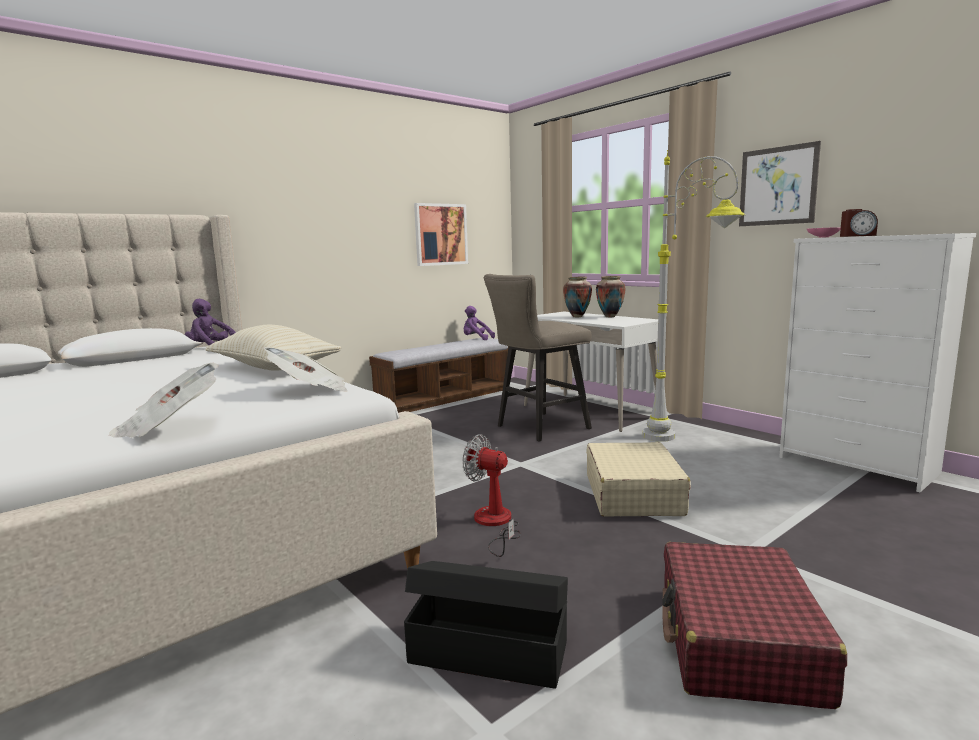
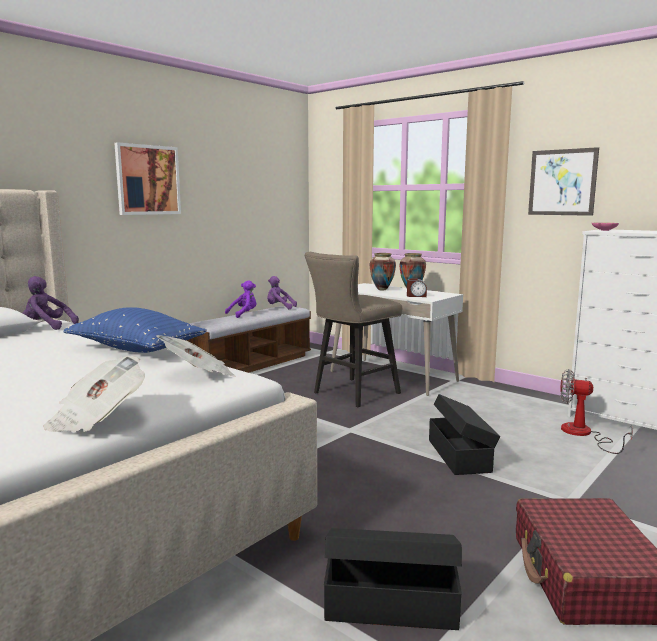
camera: 10 degrees left, 0 degrees up
(274, 368) = (136, 349): beige pillow -> blue pillow
(436, 345) = (244, 314): none -> purple plush toy
(440, 234) = (247, 208): picture -> picture (148, 180)
(495, 524) = (350, 489): fan -> fan (583, 434)
(633, 494) = (459, 455): beige suitcase -> black storage box
(686, 441) = (486, 403): grey floor lamp -> none
(857, 236) = (634, 231): alarm clock -> alarm clock (416, 296)

